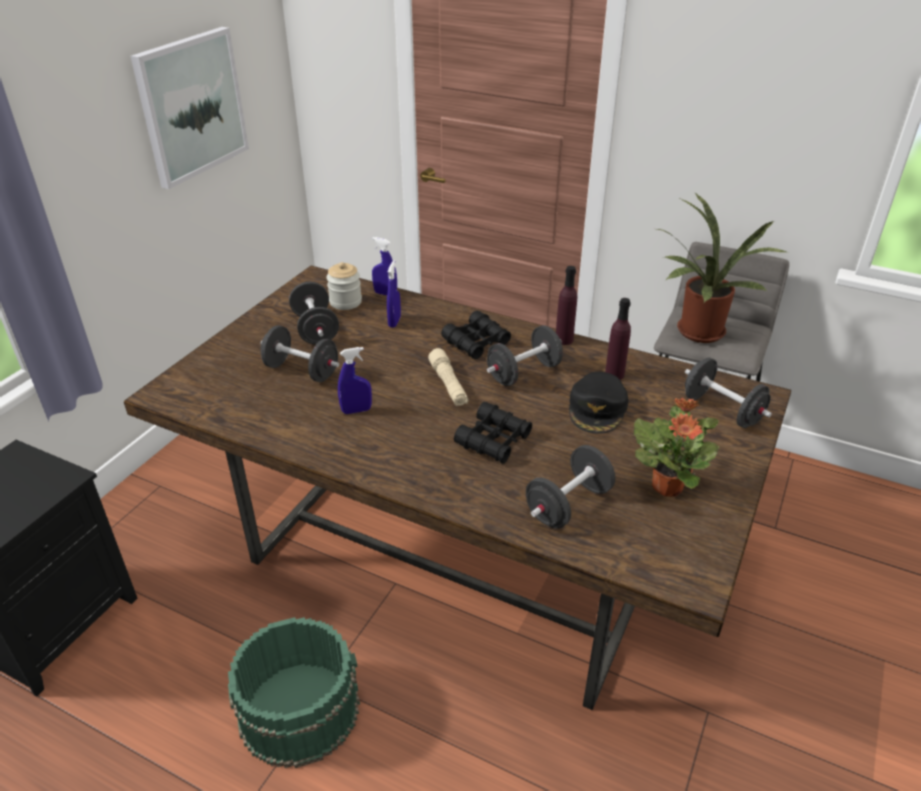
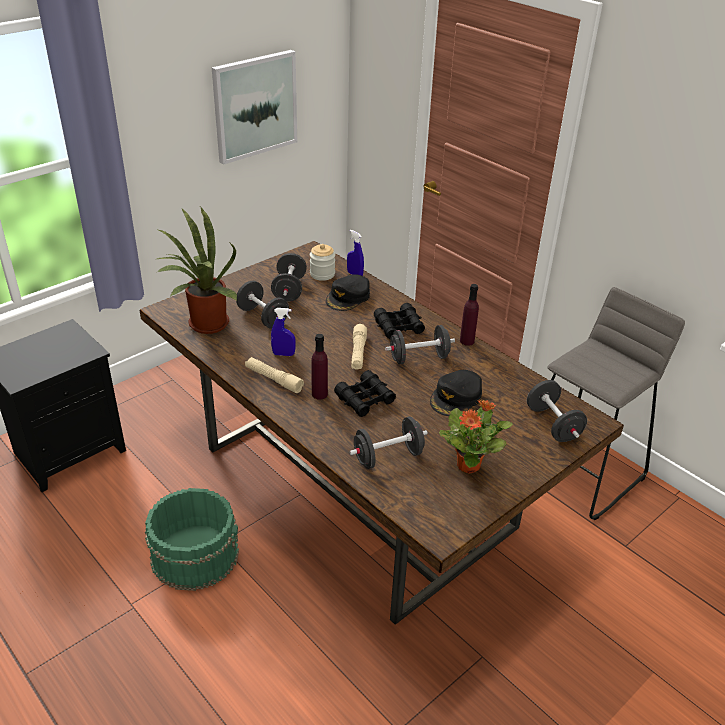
camera: 20 degrees right, 0 degrees up
(363, 446) = (273, 379): none -> beige flashlight
(394, 322) = (348, 297): blue spray bottle -> black cap
(614, 374) = (487, 376): purple bottle -> purple bottle (319, 394)
(697, 334) = (588, 363): potted plant -> potted plant (204, 325)

